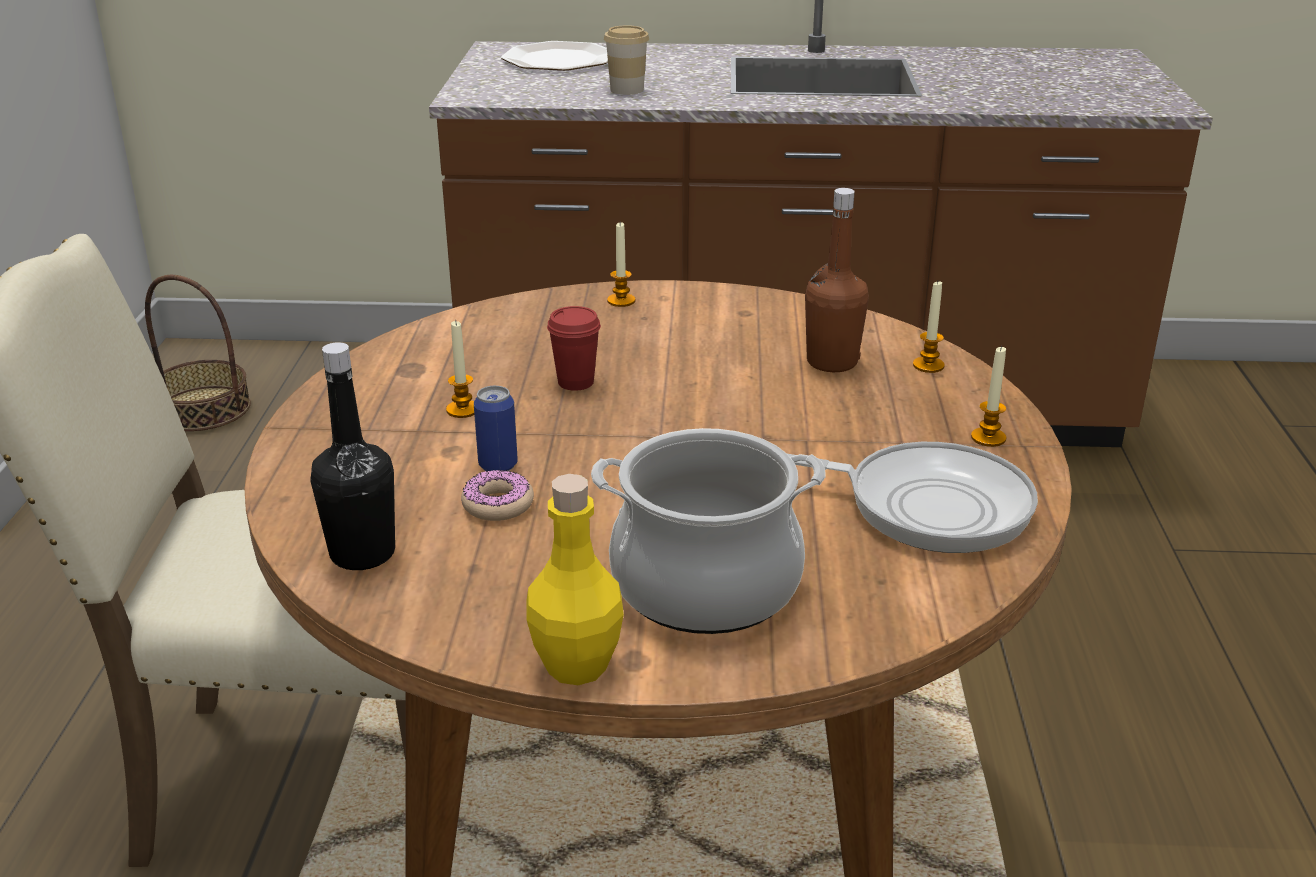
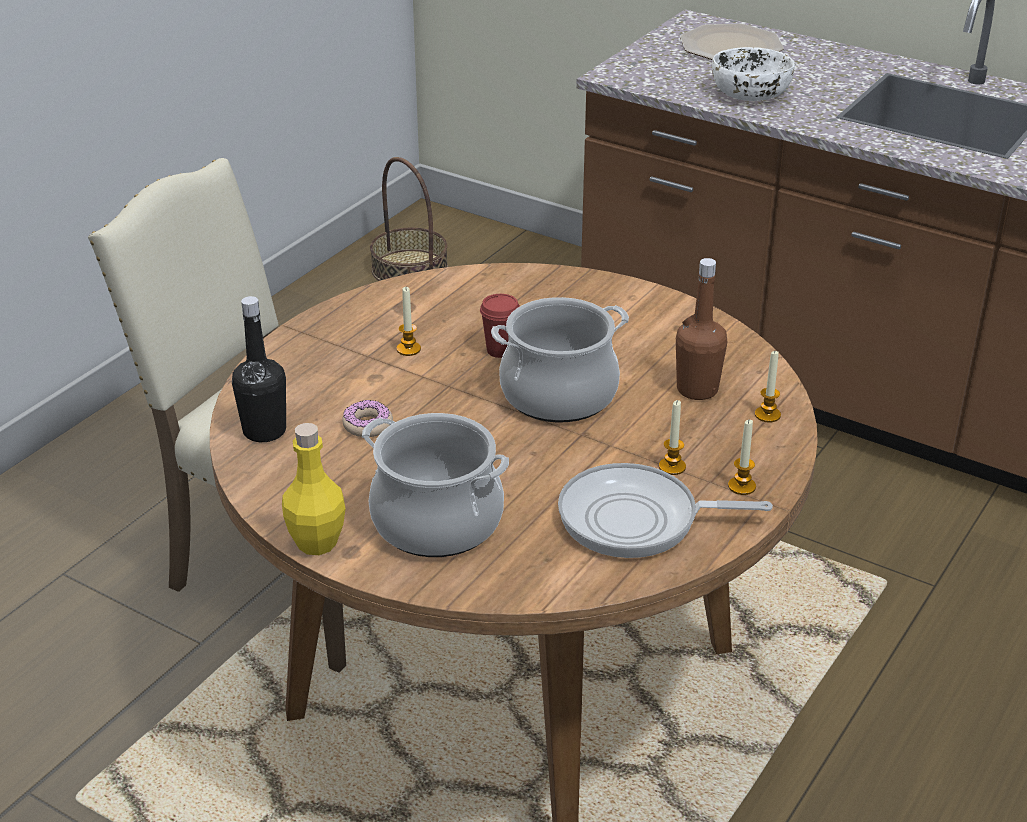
camera: 30 degrees right, 5 degrees up
(498, 465) = (393, 397): can -> none
(621, 301) = (598, 291): candle -> candle (672, 467)
(627, 90) = (751, 94): cup -> white bowl
(693, 408) = (558, 395): none -> cooking pot
(926, 505) = (637, 520): frying pan -> frying pan turned 135 degrees clockwise

